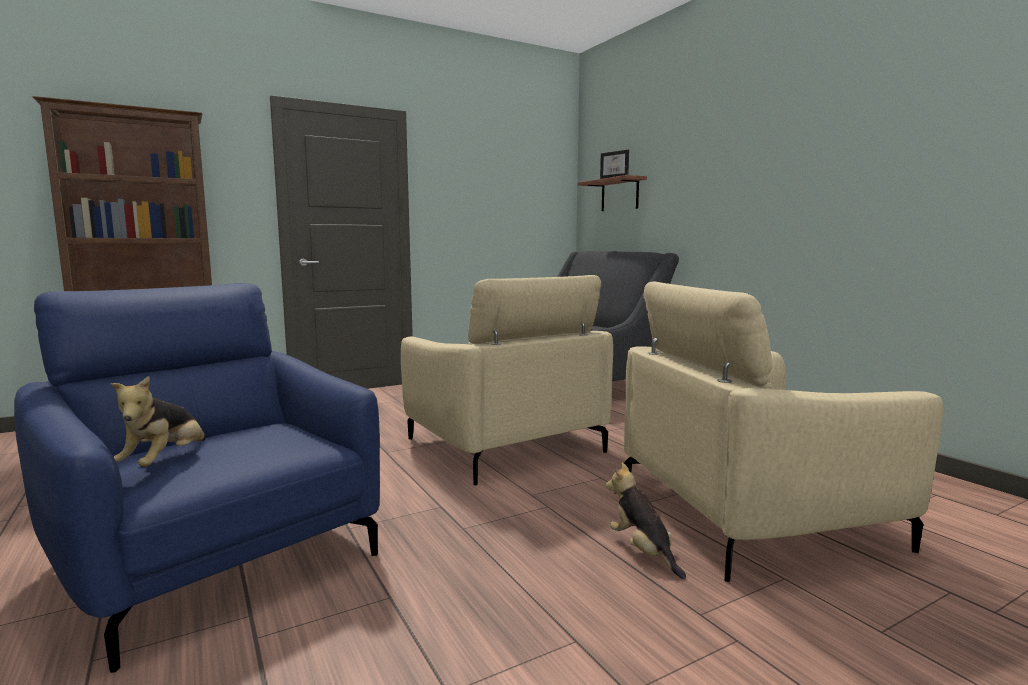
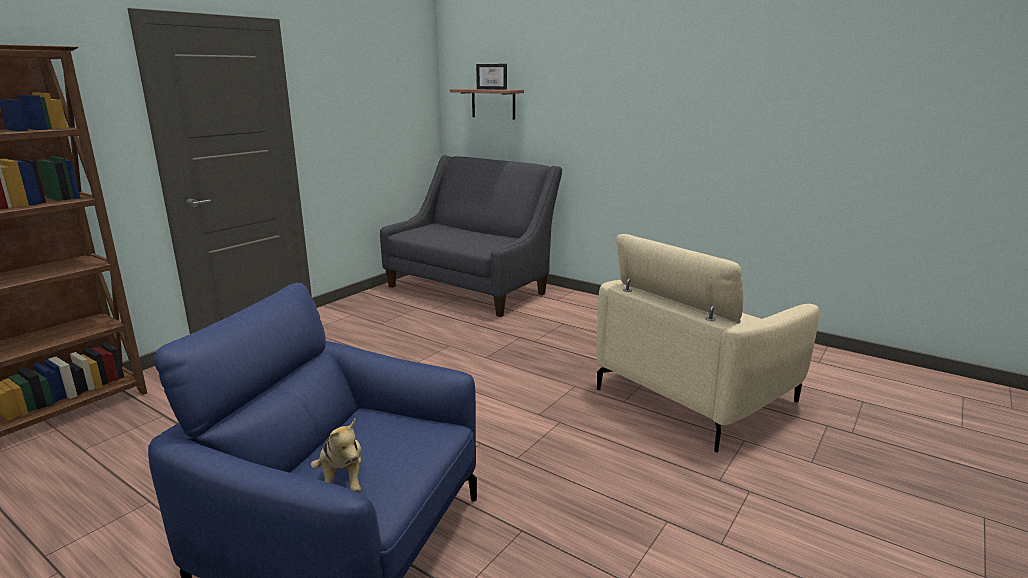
camera: 25 degrees left, 10 degrees up
(503, 445) = (471, 369): beige armchair -> none
(643, 551) = (653, 443): plush toy -> none

